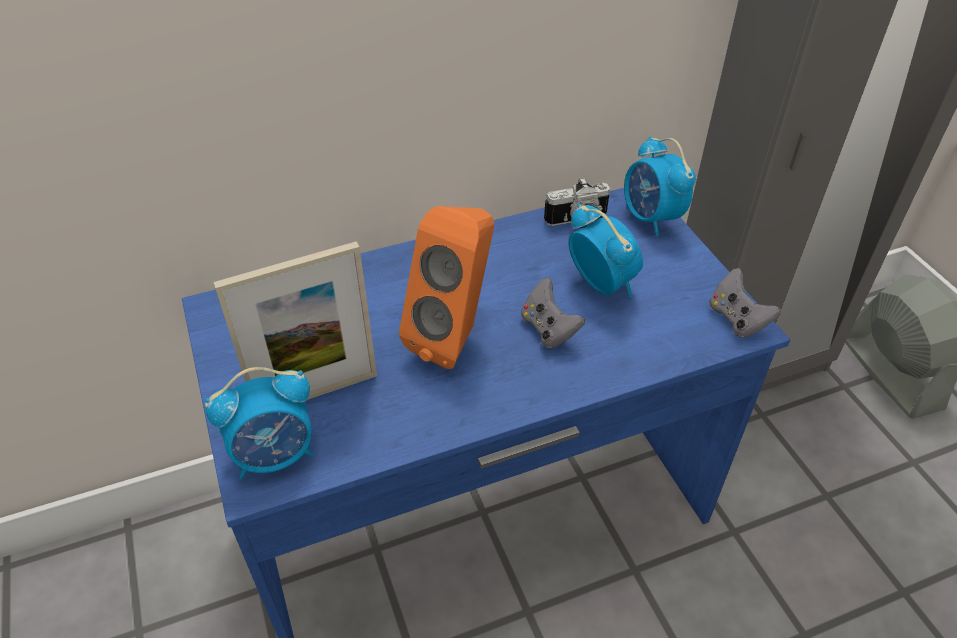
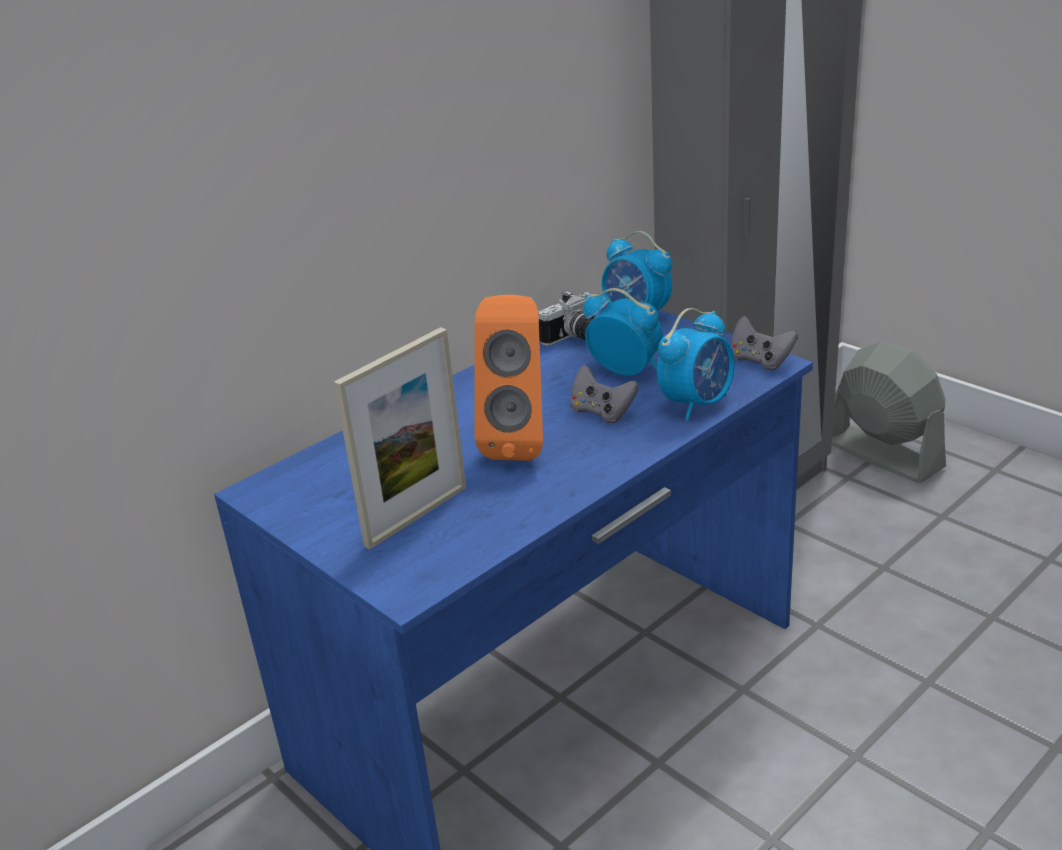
camera: 20 degrees left, 15 degrees down
(275, 455) = (411, 567): alarm clock -> alarm clock (697, 403)

